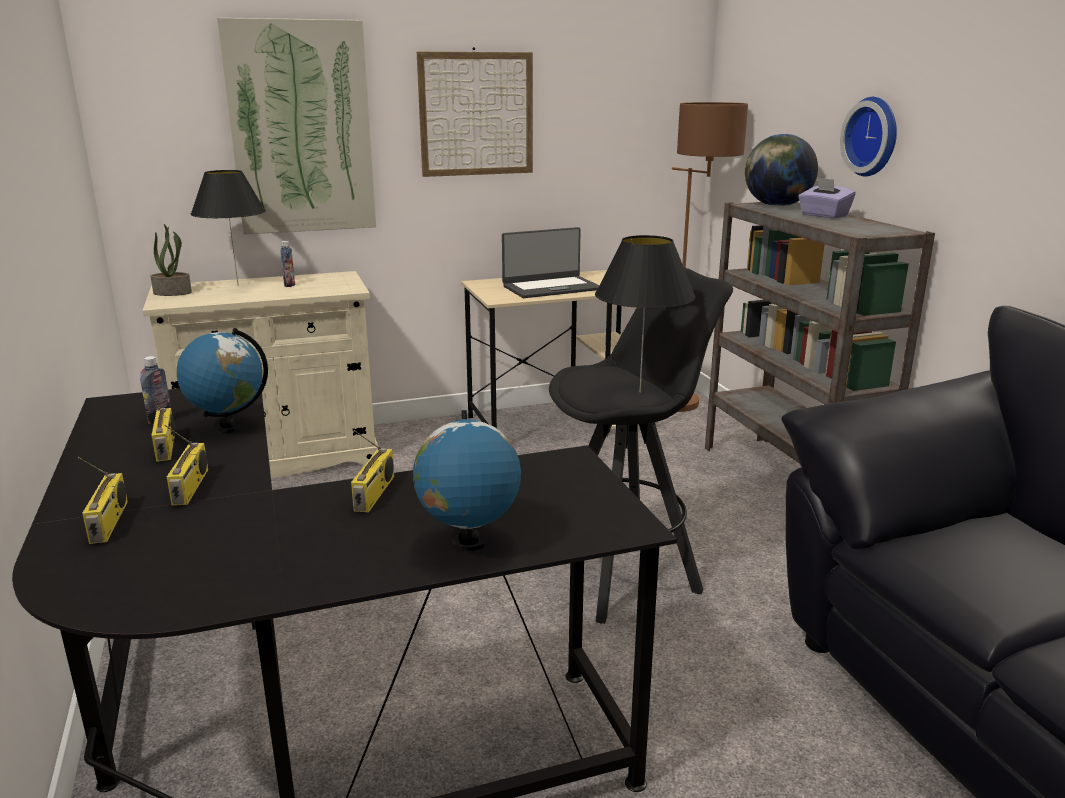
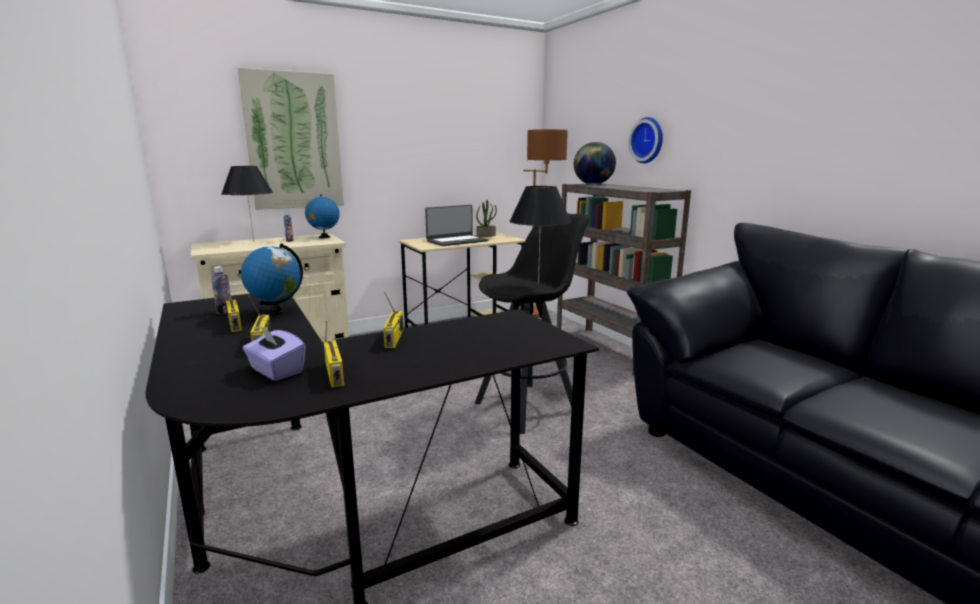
camera: 10 degrees left, 5 degrees down
(110, 522) = (210, 365): radio -> radio (335, 374)
(173, 292) = (209, 246): potted plant -> potted plant (486, 235)
(468, 543) = (469, 358): globe -> globe (324, 237)
(476, 112) = (405, 134): picture -> none
(823, 215) = (623, 186): purple tissue box -> purple tissue box (276, 371)

